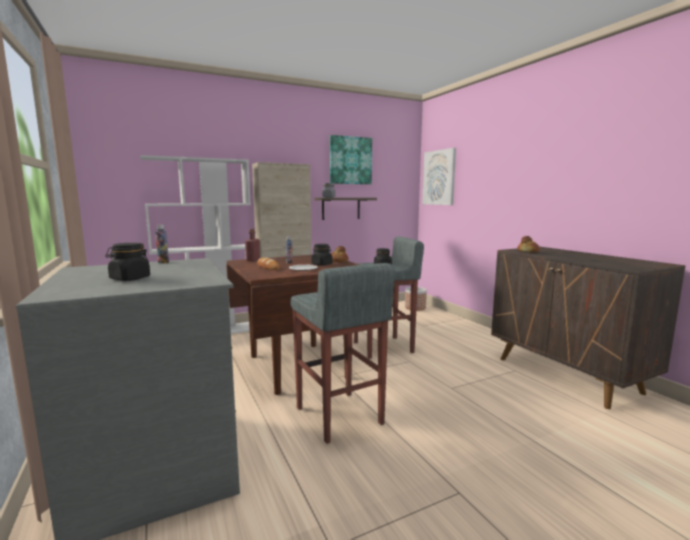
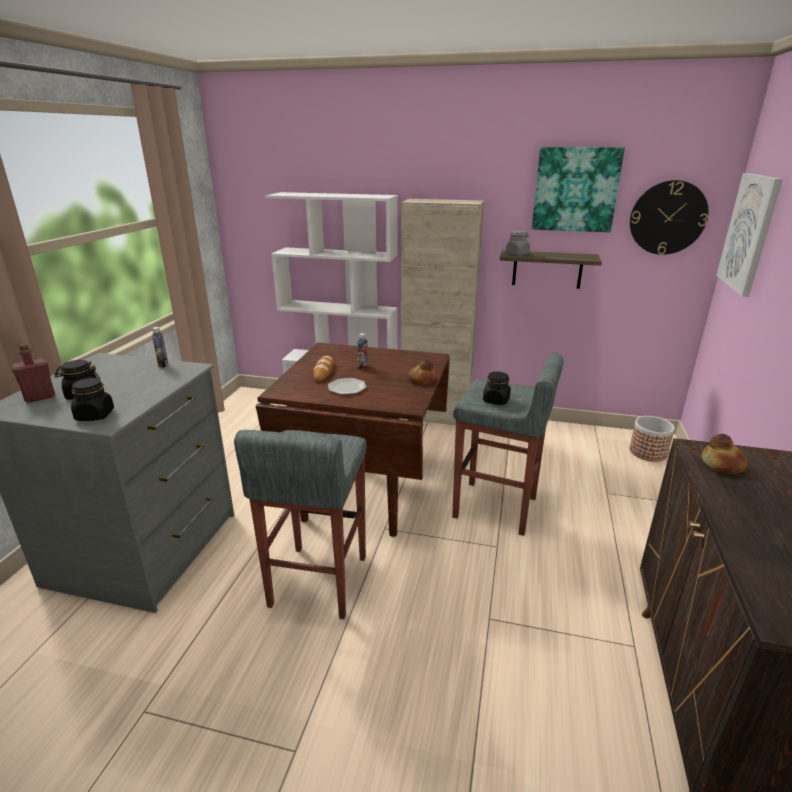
camera: 40 degrees right, 15 degrees up
(253, 260) = (339, 349): red bottle -> red bottle (40, 397)
(322, 264) = (387, 382): black jar -> black jar (95, 415)
(394, 176) = (667, 218): none -> wall clock

